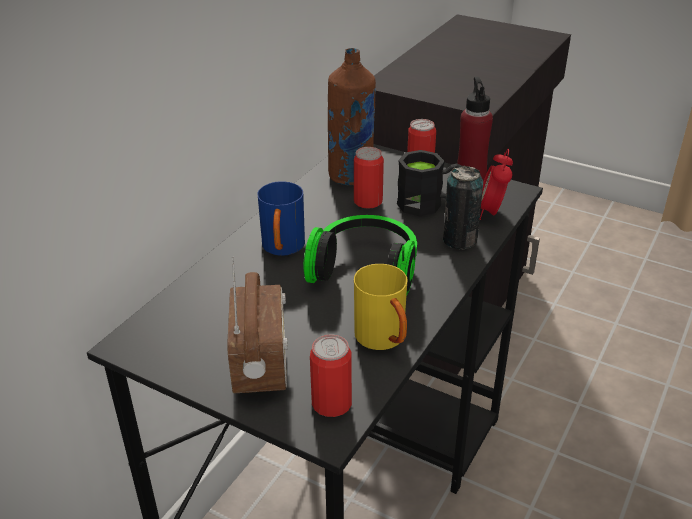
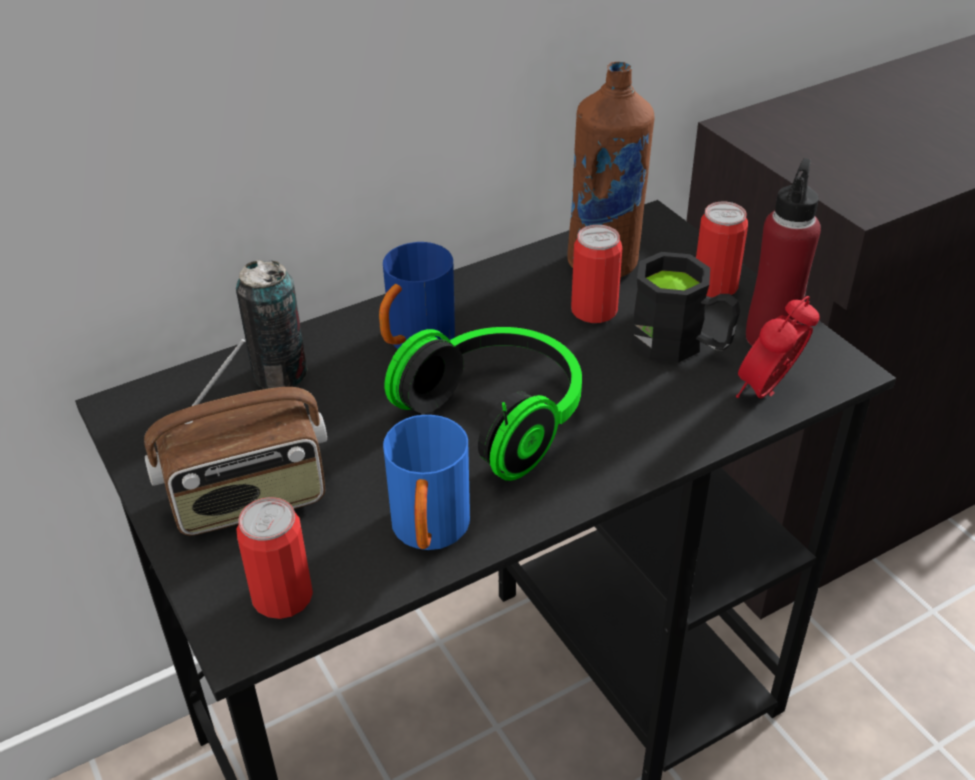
camera: 30 degrees right, 5 degrees up
(261, 363) = (249, 500): radio -> radio turned 45 degrees clockwise
(384, 340) = (429, 535): yellow mug -> blue mug
(459, 240) = (677, 420): can -> can (280, 374)

